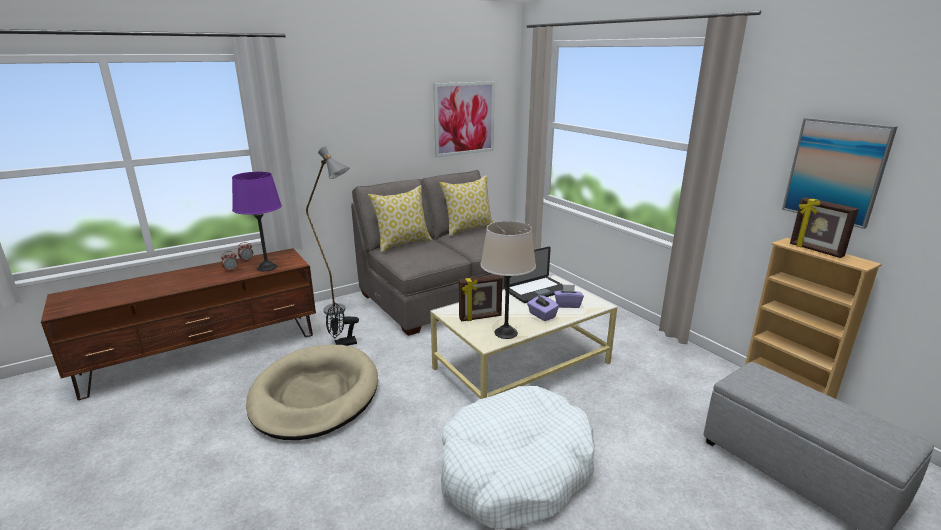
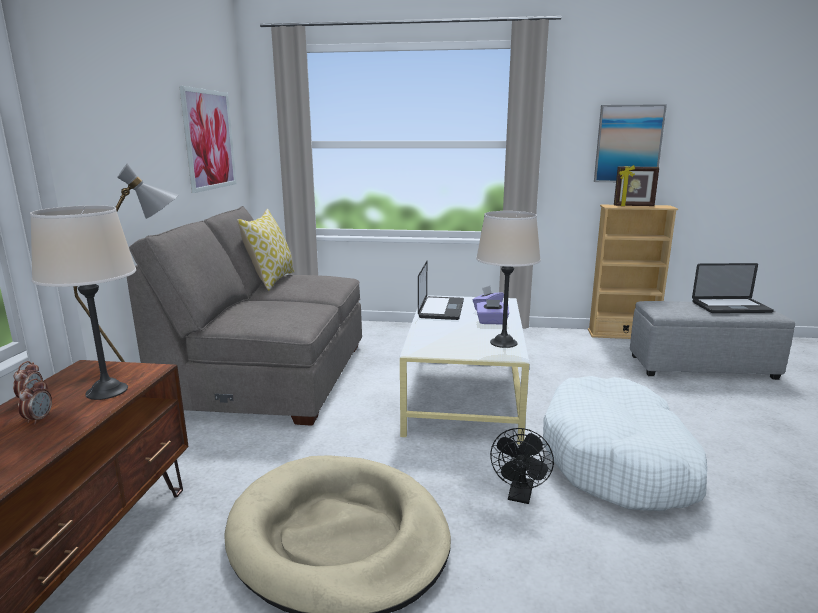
camera: 50 degrees left, 5 degrees down
(267, 267) = (106, 391): purple table lamp -> beige table lamp
(342, 344) = (249, 474): black fan -> black fan (520, 496)
(403, 244) = (229, 311): pillow -> none
(480, 317) = (456, 342): picture frame -> none
(847, 420) = (731, 307): none -> laptop

